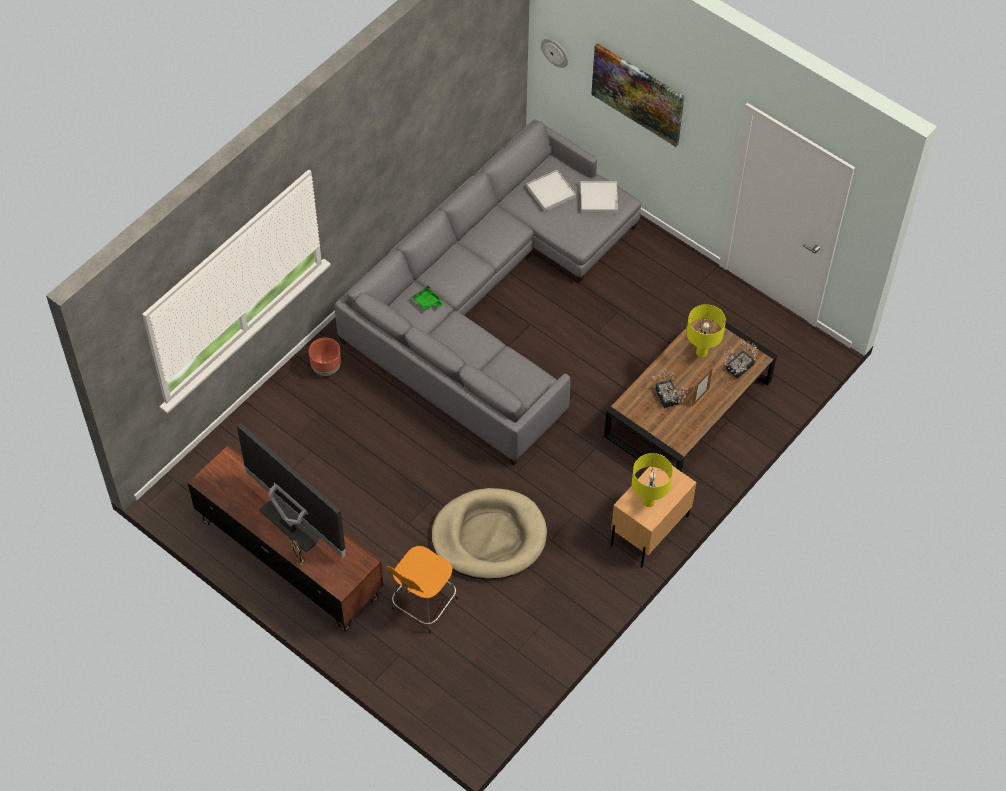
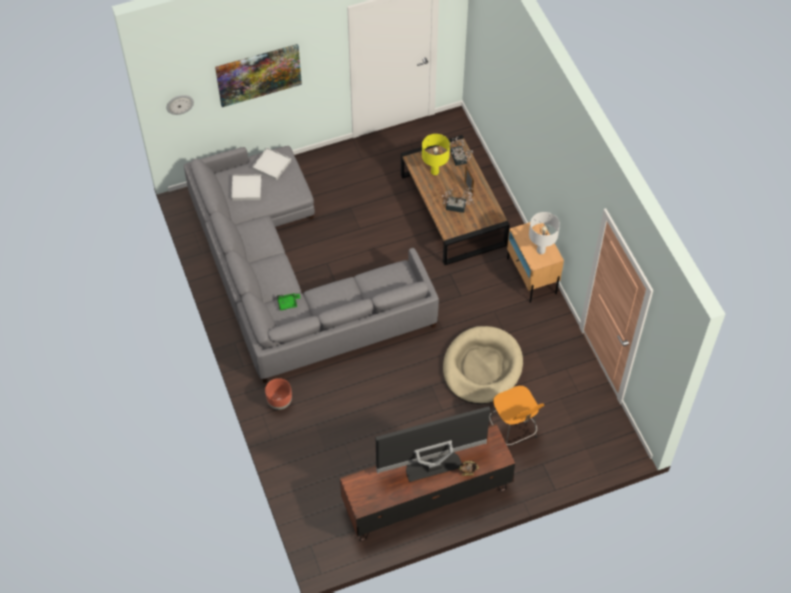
camera: 60 degrees left, 0 degrees up
(648, 502) = (541, 251): yellow table lamp -> white table lamp

